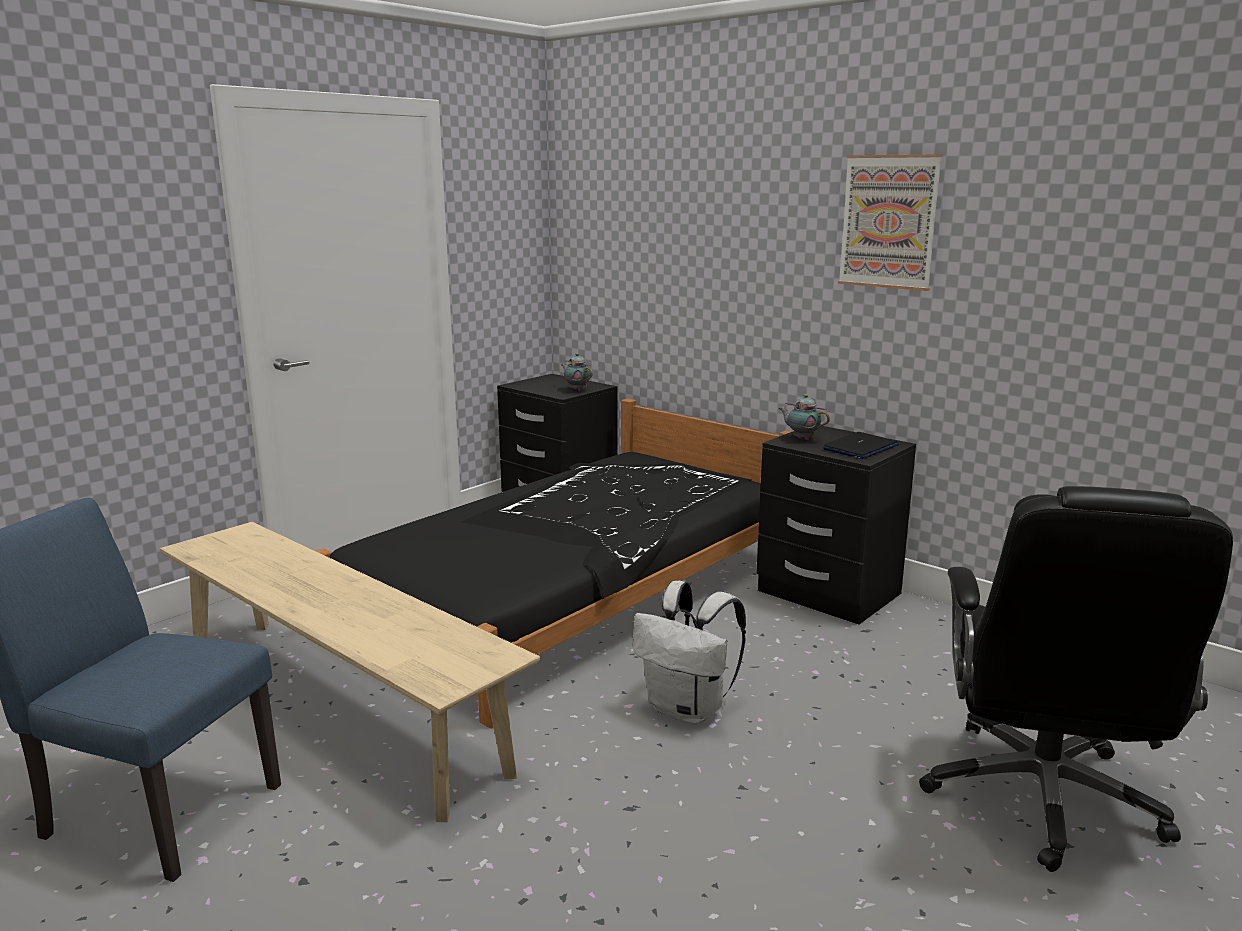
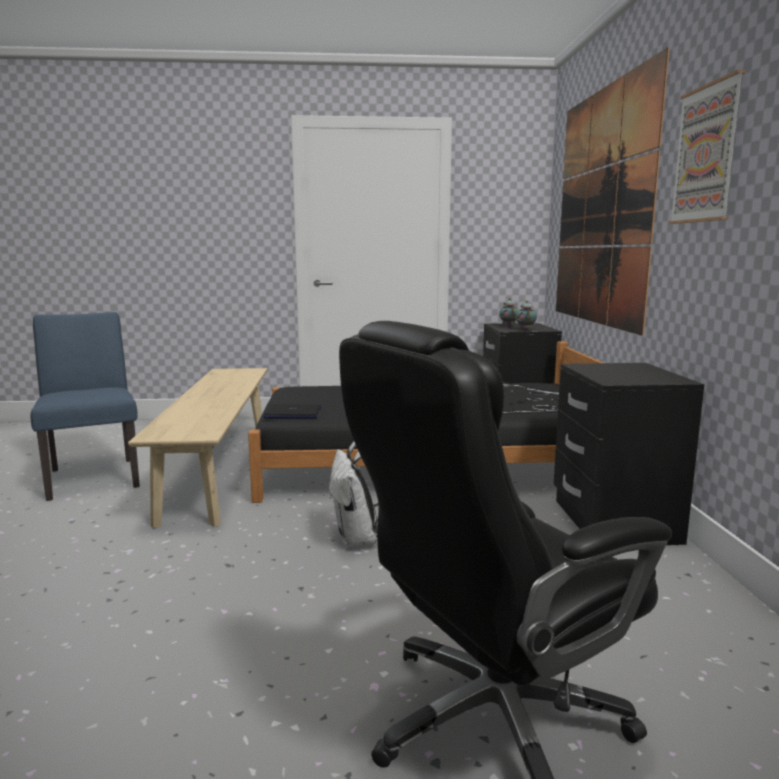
camera: 45 degrees right, 5 degrees down
(687, 244) = (601, 207): none -> picture
(801, 438) = (601, 366): teapot -> teapot (508, 326)
(860, 448) = (635, 377): laptop -> laptop (292, 413)

